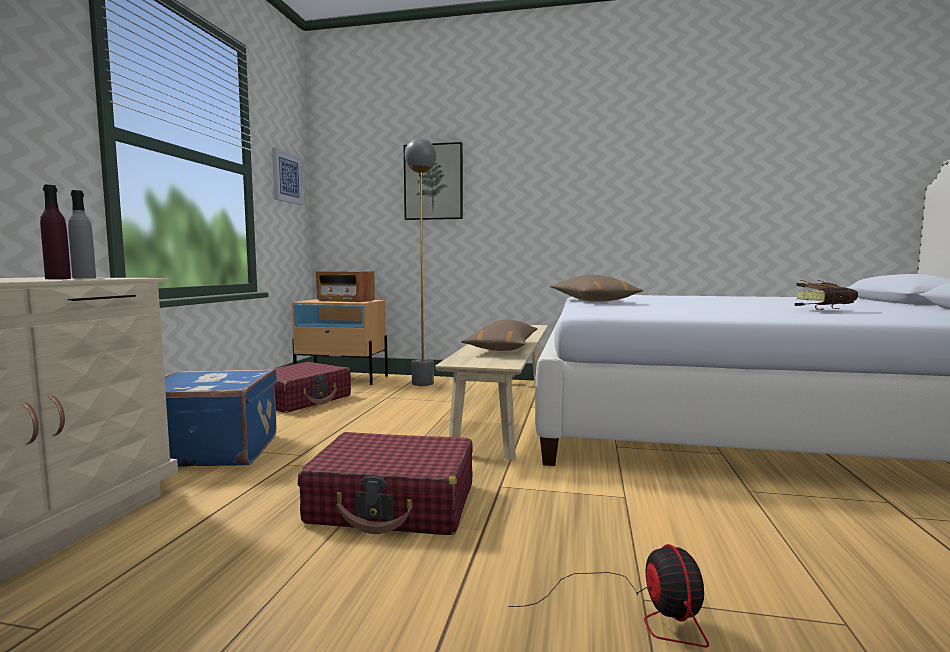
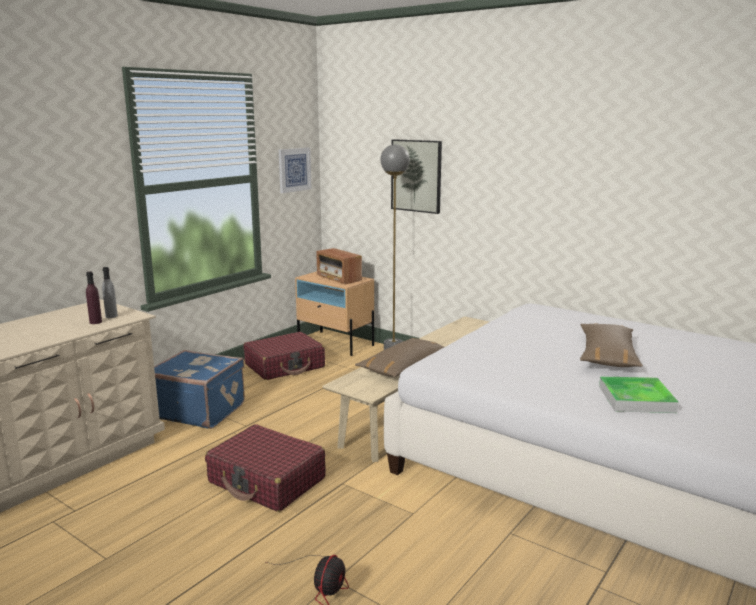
camera: 25 degrees right, 10 degrees up
(591, 301) = (488, 334): brown pillow -> brown pillow (607, 355)
(828, 310) = (636, 399): book -> tray

